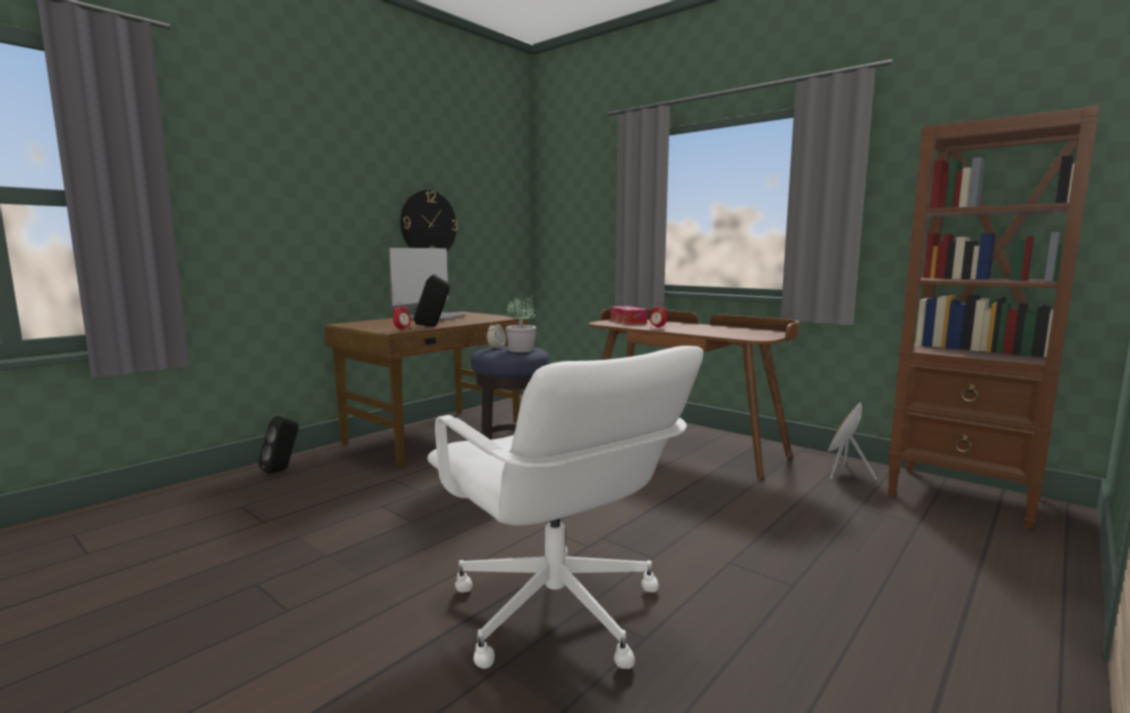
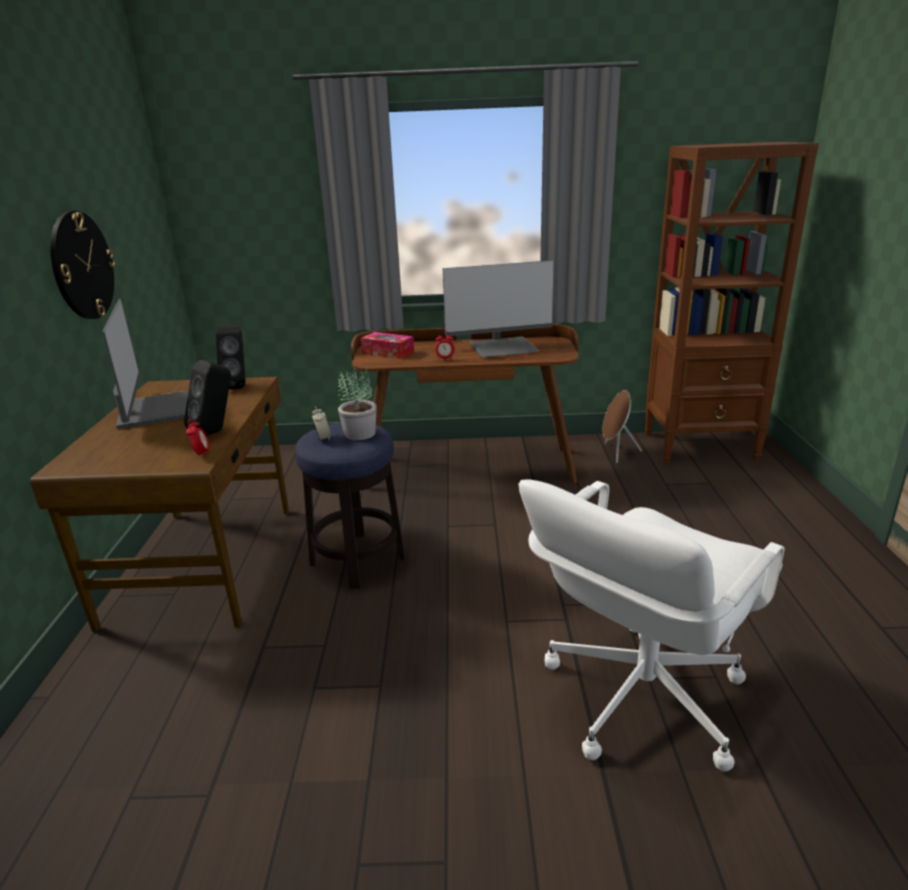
camera: 40 degrees left, 15 degrees up
(282, 470) = (79, 714): black speaker -> black speaker (239, 385)
(556, 612) = (640, 695): white office chair -> white office chair turned 120 degrees clockwise
(719, 330) = (502, 348): none -> monitor

